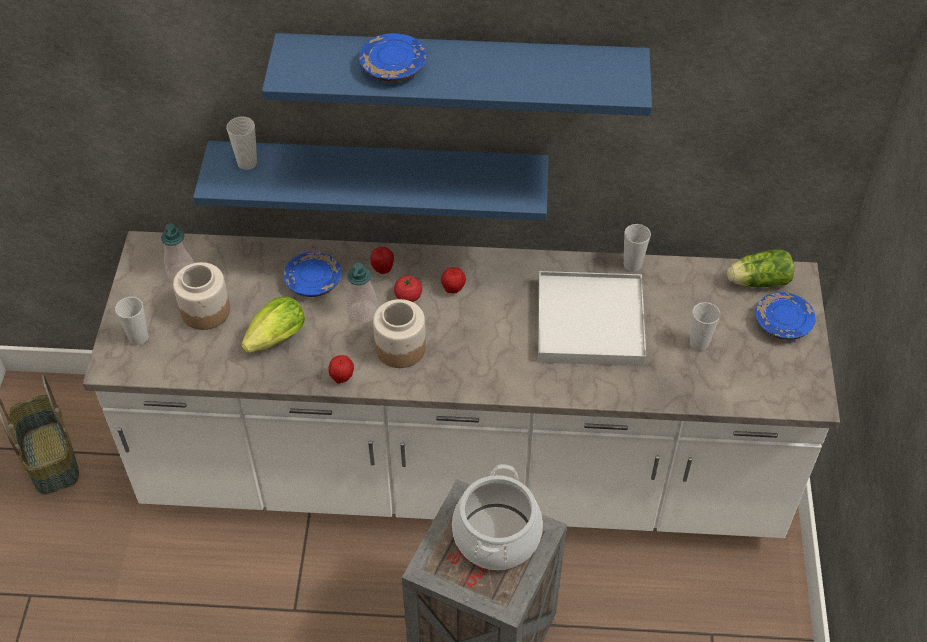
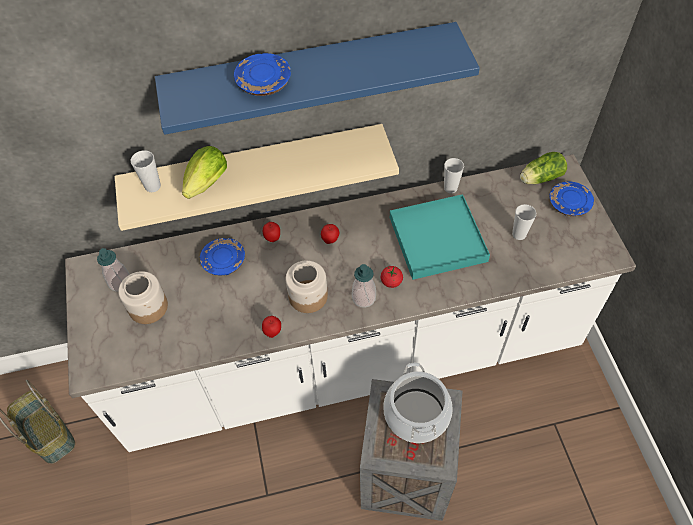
camera: 15 degrees left, 5 degrees up
(139, 338) = (102, 343): cup -> none
(274, 341) = (210, 317): lettuce -> lettuce (205, 186)
(362, 312) = (269, 276): soap dispenser -> soap dispenser (364, 298)
(379, 175) = (255, 169): blue shelf -> beige shelf
(408, 296) = (299, 254): tomato -> tomato (391, 281)
(589, 323) = (437, 239): white tray -> turquoise tray

